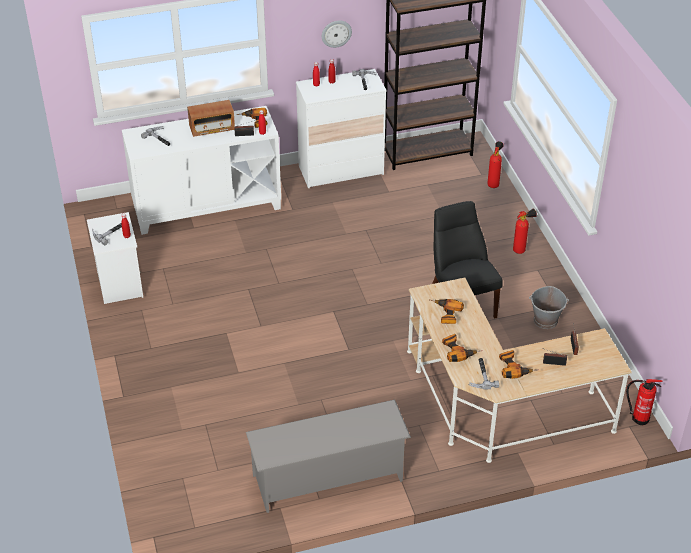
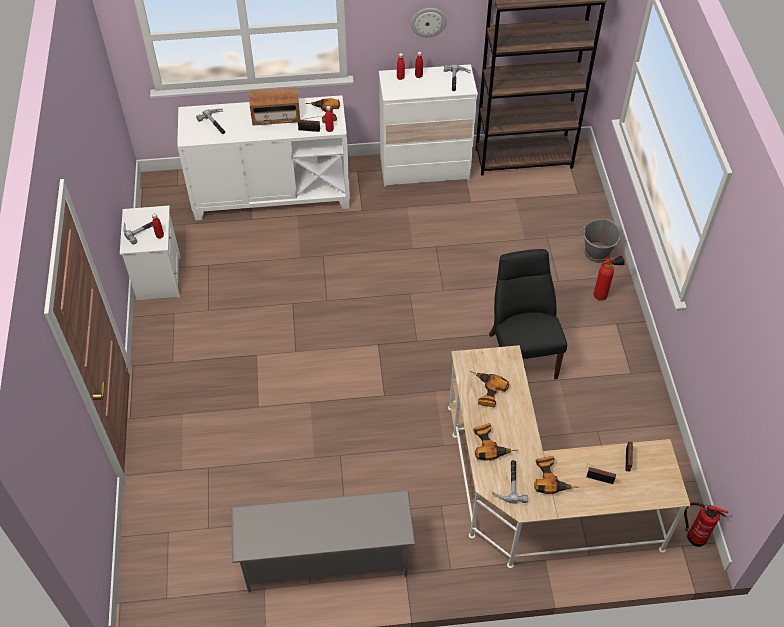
camera: 10 degrees right, 10 degrees up
(493, 184) = (589, 207): fire extinguisher -> none
(546, 320) = (612, 390): grey bucket -> grey bucket (597, 253)

